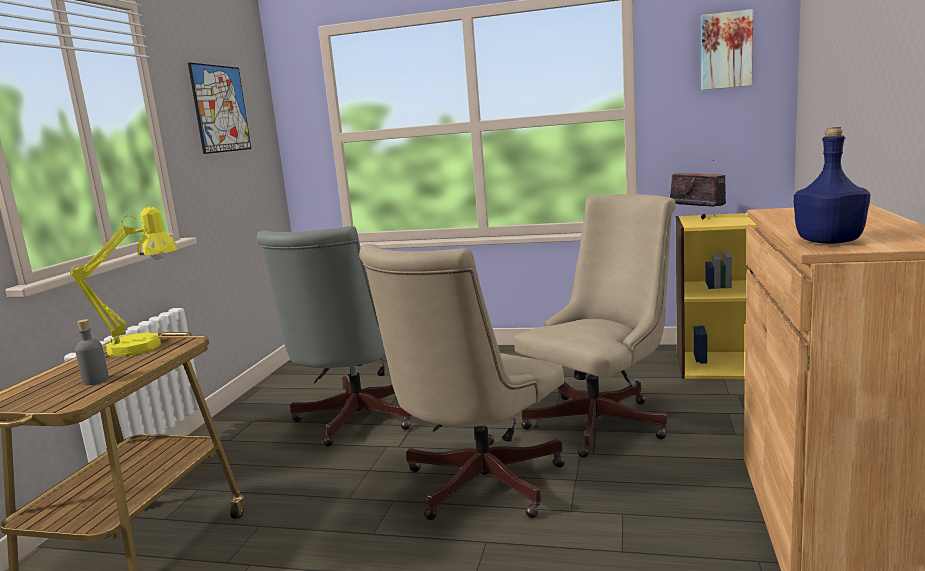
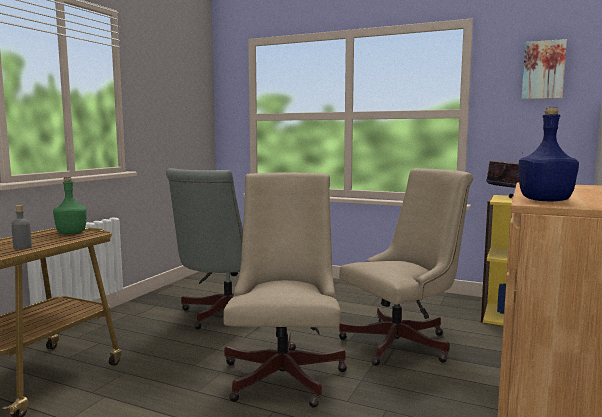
camera: 10 degrees right, 5 degrees down
(147, 345) = (71, 233): yellow table lamp -> green bottle
(220, 109) = (171, 88): picture -> none
(476, 486) = (285, 372): beige office chair -> beige office chair turned 135 degrees clockwise

